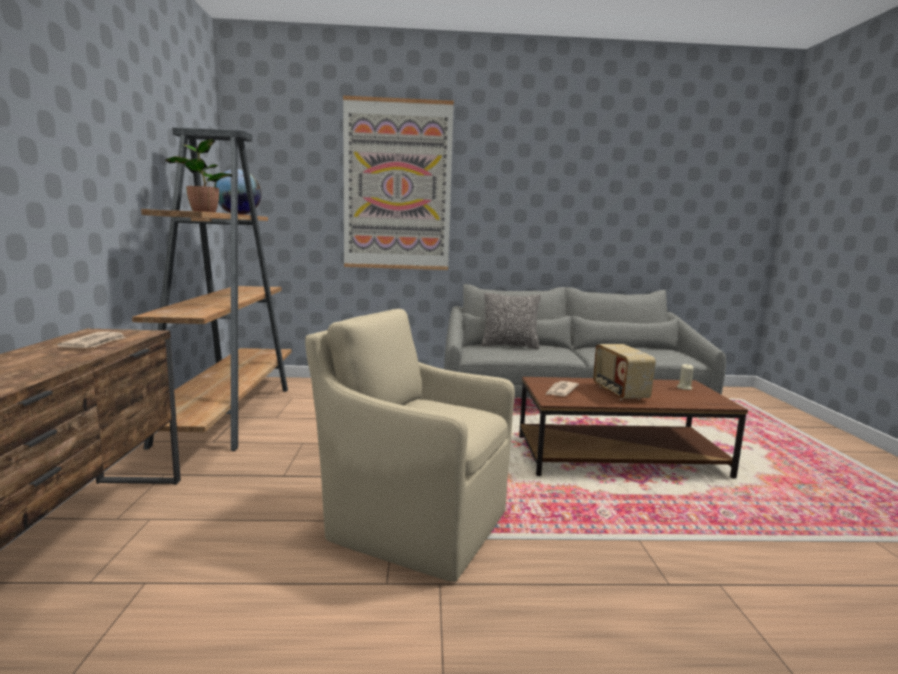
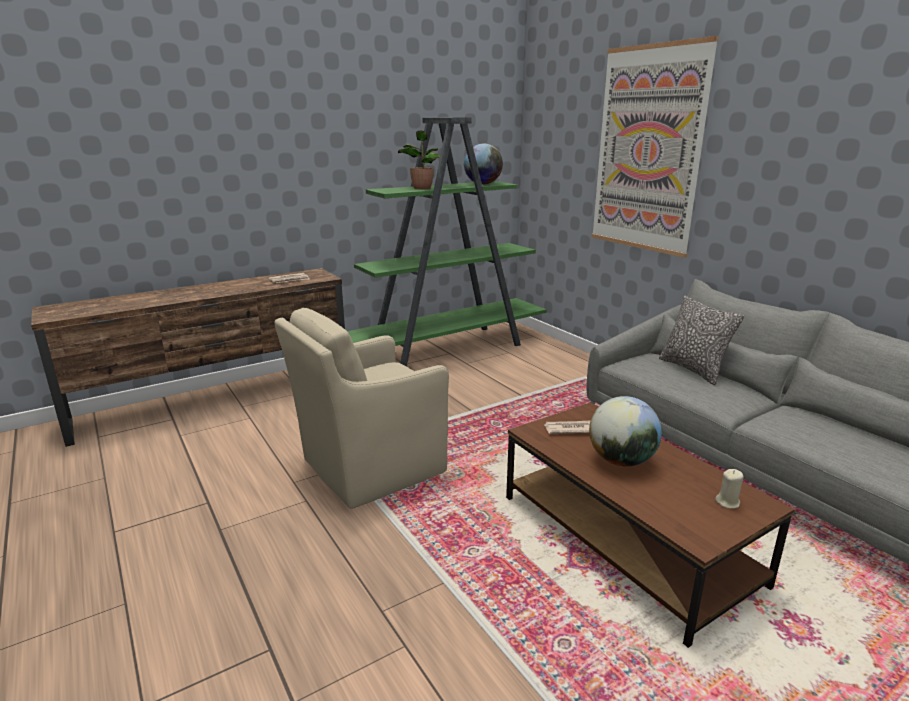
camera: 60 degrees right, 10 degrees up
(228, 414) = (449, 349): brown bookcase -> green bookcase
(414, 523) = (369, 467): beige armchair -> beige armchair turned 120 degrees counterclockwise
(619, 392) = (621, 461): radio -> globe

